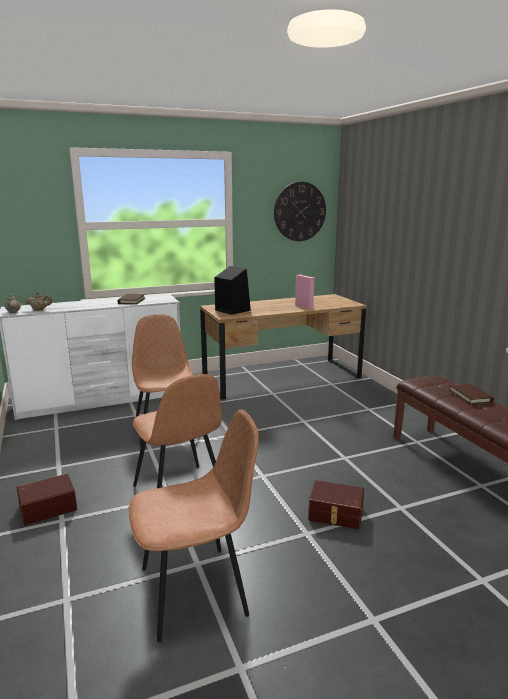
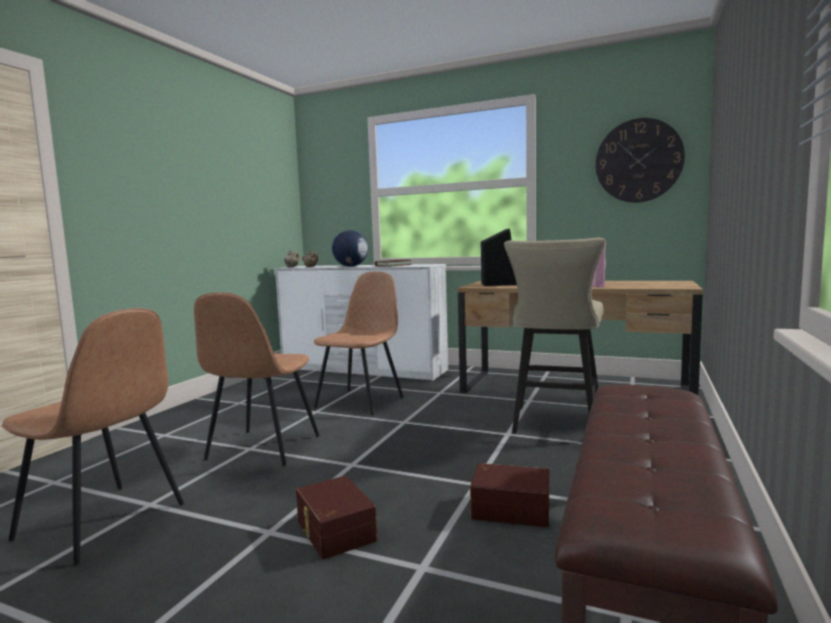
camera: 45 degrees right, 10 degrees down
(48, 507) = (177, 424): brown storage box -> brown storage box (510, 508)
(89, 305) = (350, 266): none -> globe
(316, 407) = (555, 425): none -> beige stool
(470, 396) = (671, 422): brown book -> none

